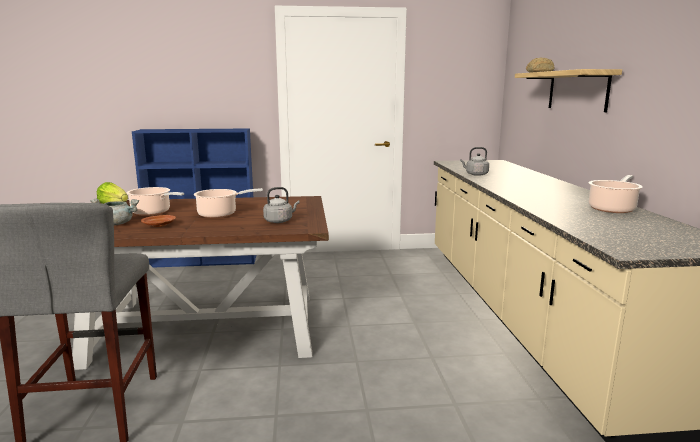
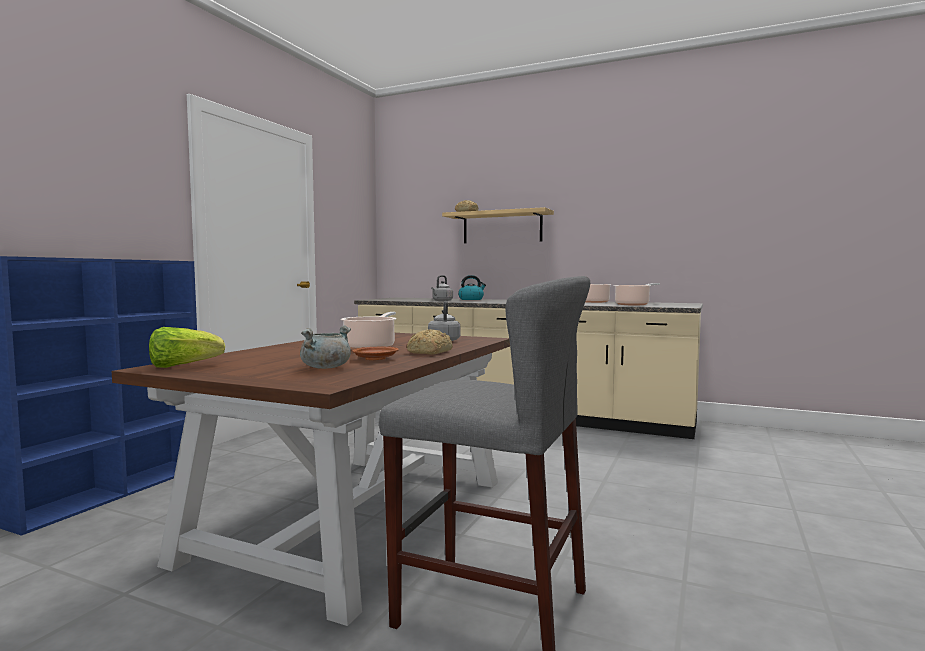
camera: 60 degrees left, 10 degrees down
(153, 212) = (293, 358): cooking pot -> cooking pot (633, 304)
(202, 229) = (429, 352): none -> bread
(527, 176) = (471, 299): none -> kettle

